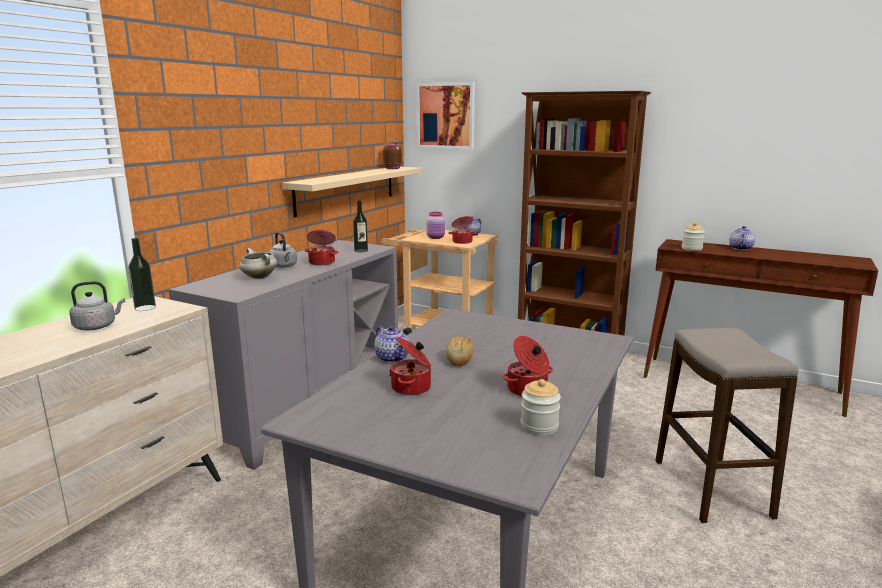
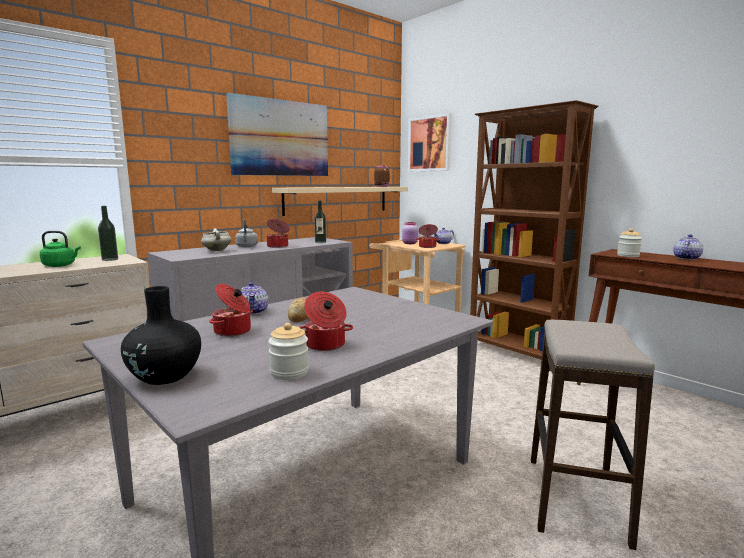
camera: 20 degrees right, 5 degrees down
(97, 326) = (61, 265): grey kettle -> green kettle
(288, 118) = (280, 138): none -> picture
(430, 453) = (165, 376): none -> black vase

